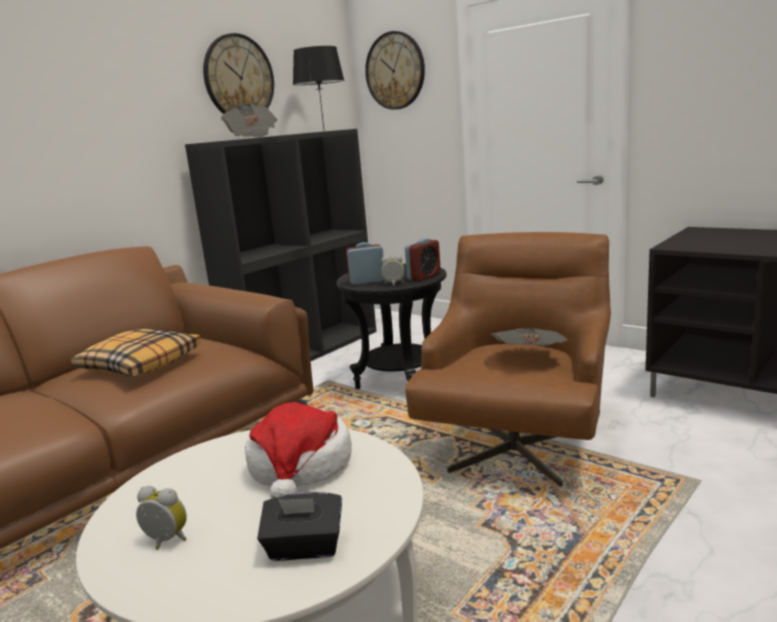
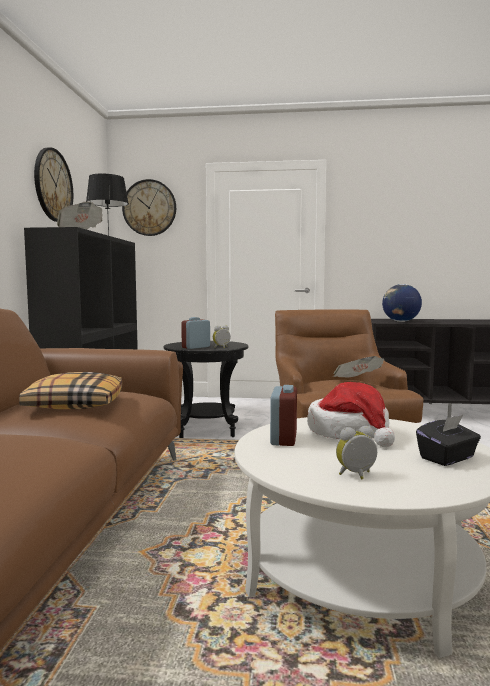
camera: 35 degrees left, 10 degrees down
(424, 277) = (234, 344): alarm clock -> alarm clock (283, 439)
(718, 243) = (400, 321): none -> globe

